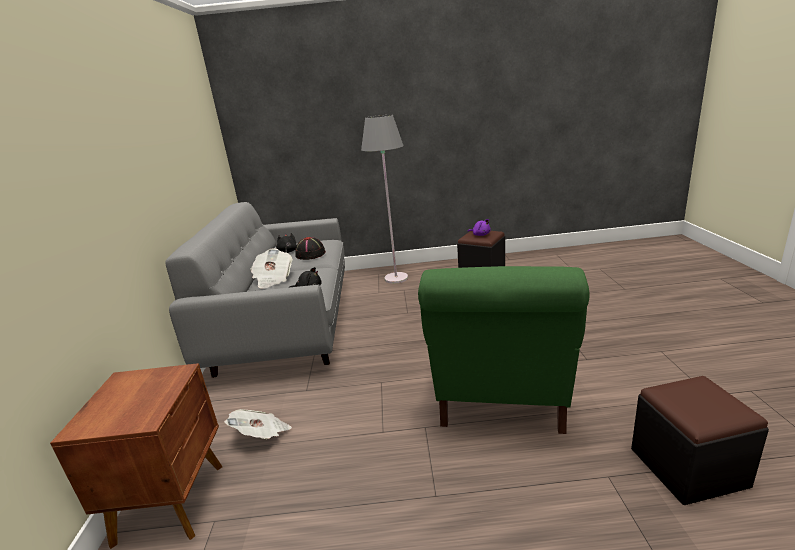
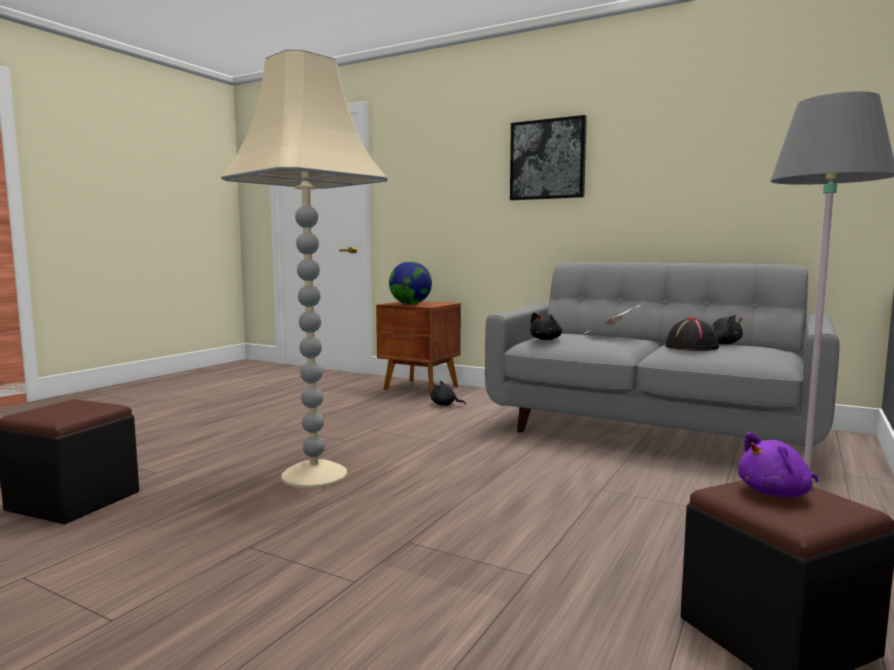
camera: 120 degrees right, 15 degrees down
(104, 146) = (547, 159): none -> picture
(151, 398) = (410, 304): none -> globe
(262, 435) = (445, 405): newspaper -> black plush toy
(500, 395) = (315, 475): green armchair -> beige floor lamp

